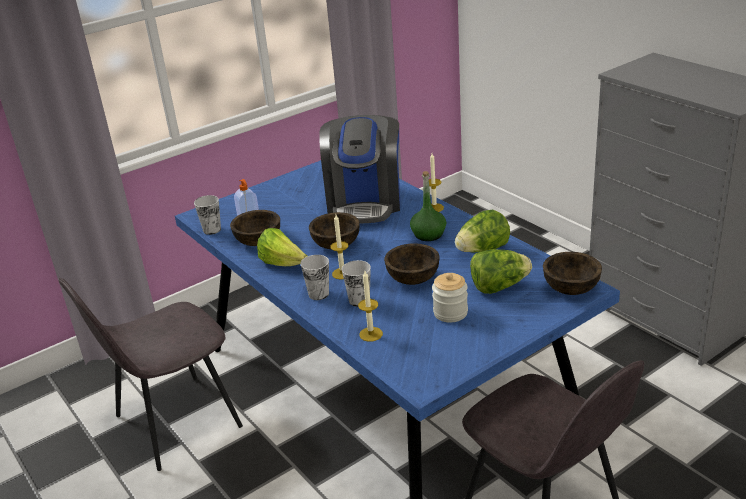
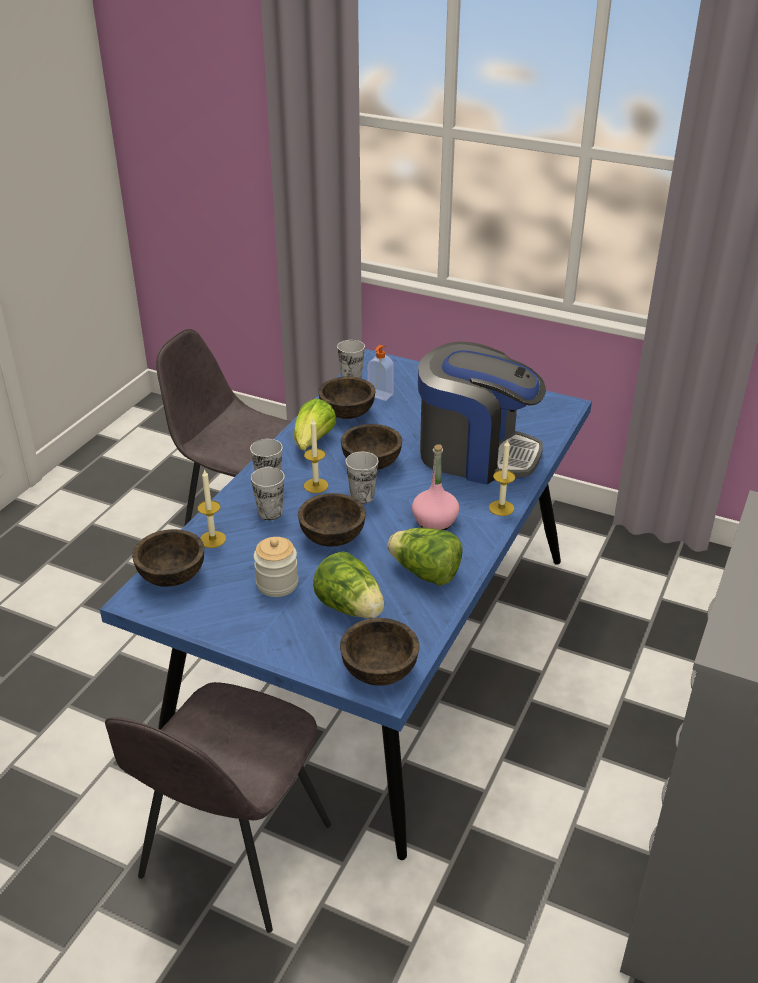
camera: 60 degrees right, 5 degrees up
(365, 203) = (475, 454): coffee machine -> coffee machine turned 135 degrees counterclockwise
(374, 256) = (362, 496): none -> cup
(403, 363) = (171, 576): none -> brown bowl
(428, 234) = (435, 521): green bottle -> pink bottle

